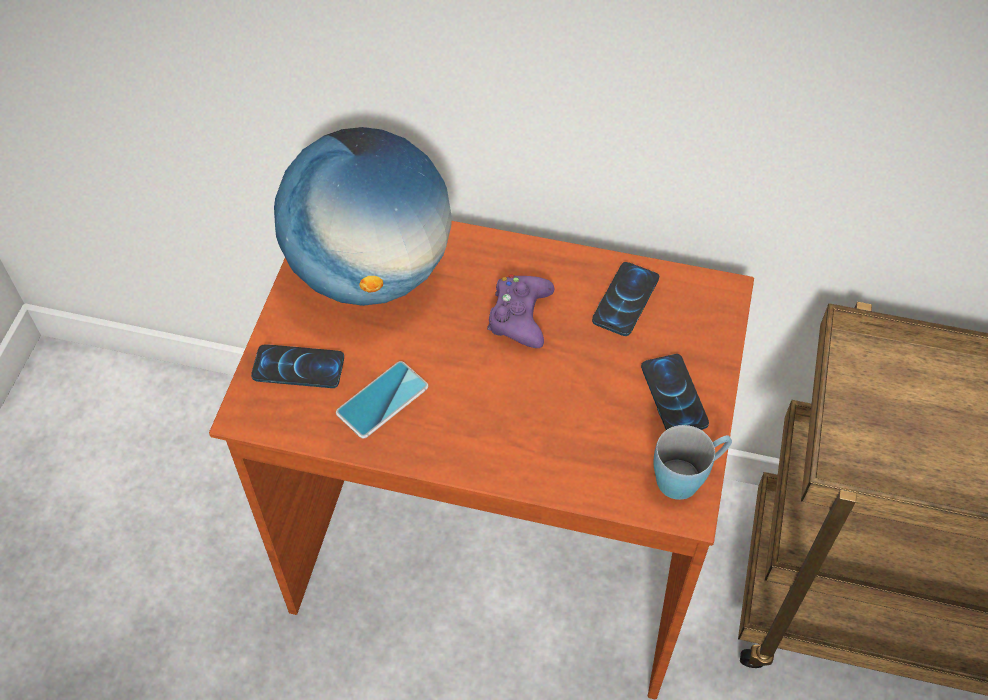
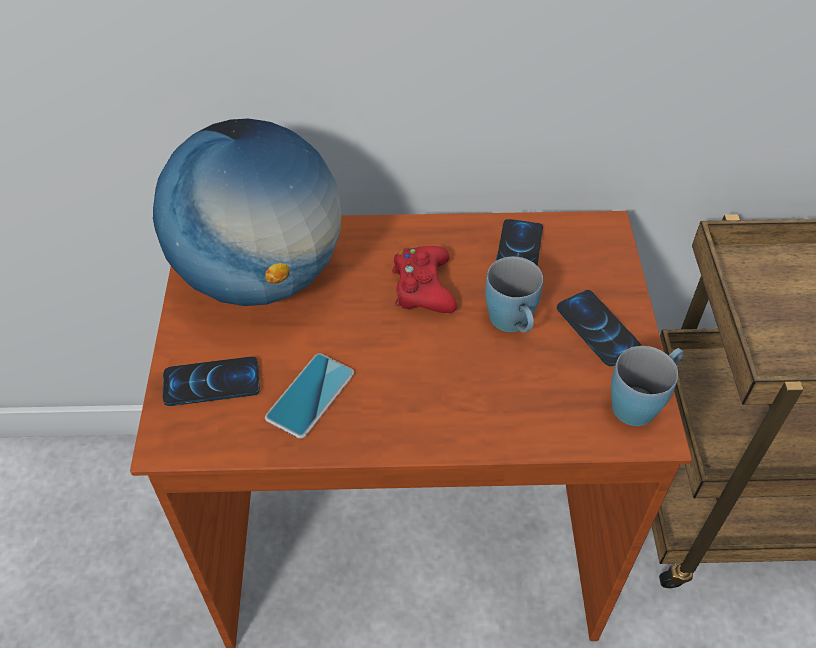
camera: 15 degrees left, 5 degrees down
(520, 316) = (423, 287): purple game controller -> red game controller
(593, 373) = (513, 325): none -> blue mug

